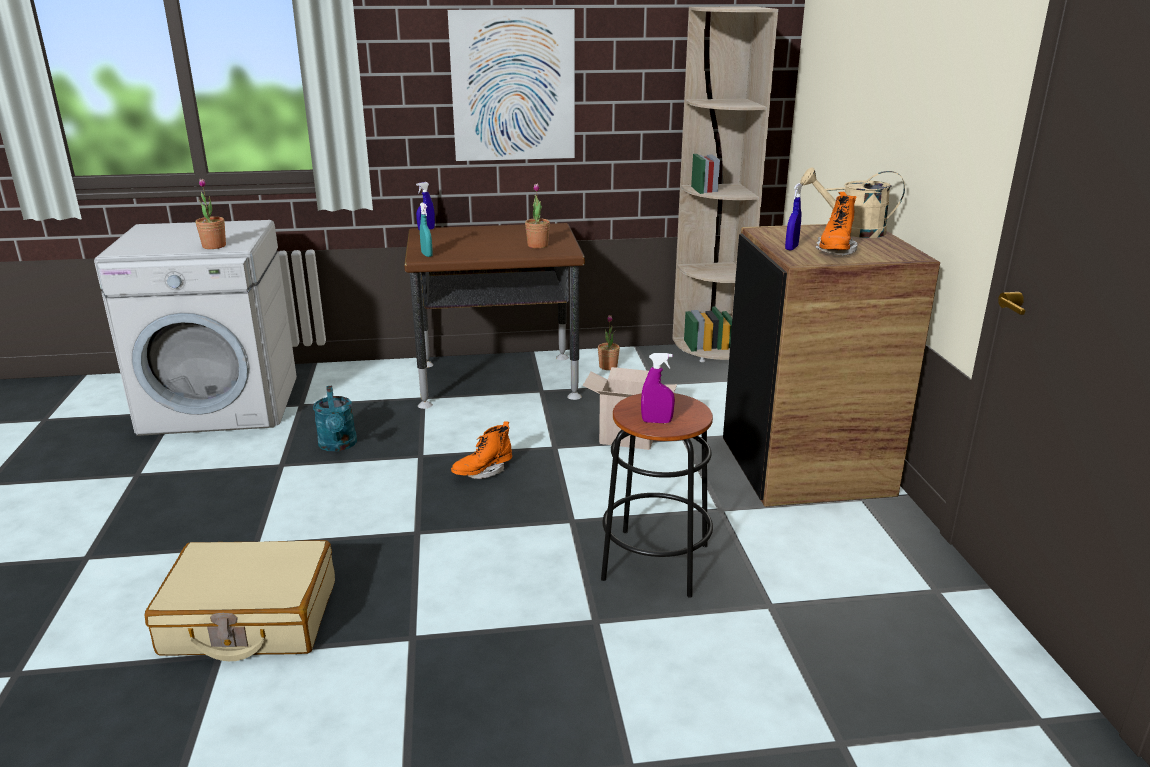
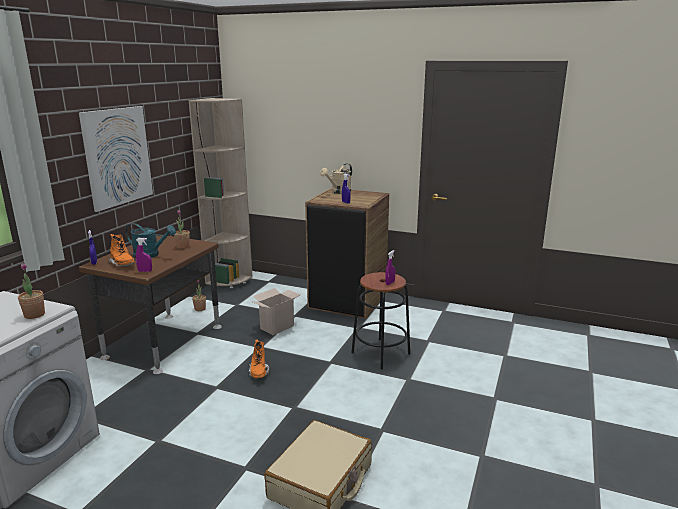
camera: 60 degrees left, 5 degrees down
(338, 445) = (164, 413): turquoise watering can -> turquoise watering can (151, 255)
(427, 255) = (145, 271): turquoise spray bottle -> purple spray bottle
(835, 252) = (359, 199): orange boot -> orange boot (123, 264)

